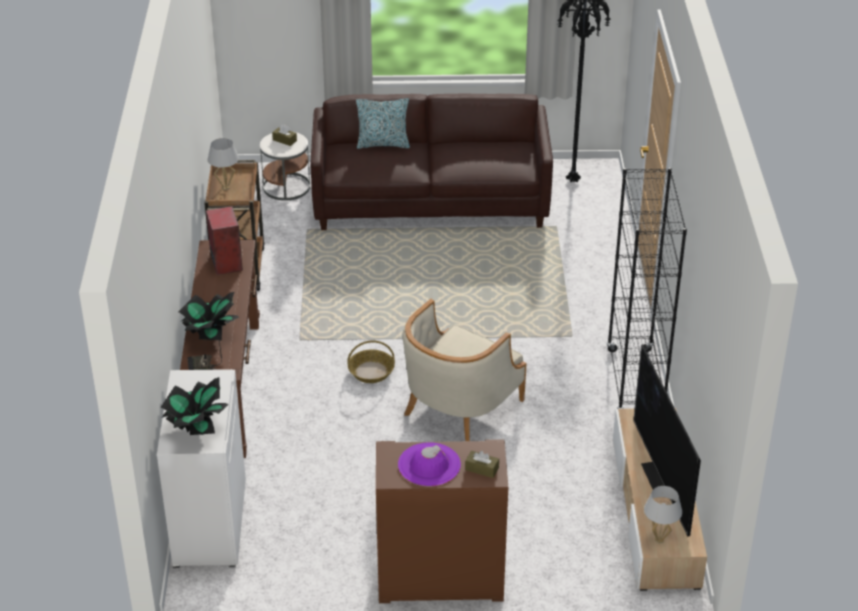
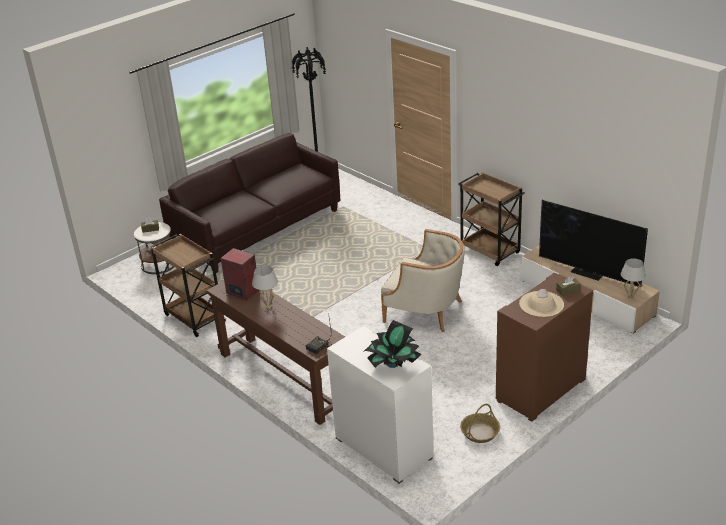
camera: 40 degrees left, 5 degrees down
(210, 335) = (295, 329): potted plant -> none
(225, 188) = (179, 257): white table lamp -> white table lamp (268, 306)
(371, 372) = (353, 322): basket -> basket (480, 432)
(383, 144) = (221, 200): pillow -> none
(429, 465) = (541, 304): purple hat -> beige hat
(459, 407) = (425, 310): beige armchair -> beige armchair turned 60 degrees counterclockwise
(635, 383) = (490, 251): black bookcase -> brown cart

